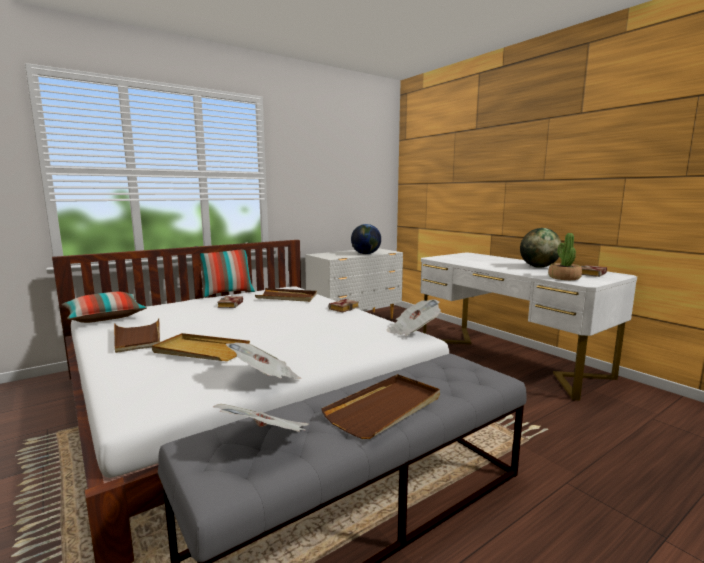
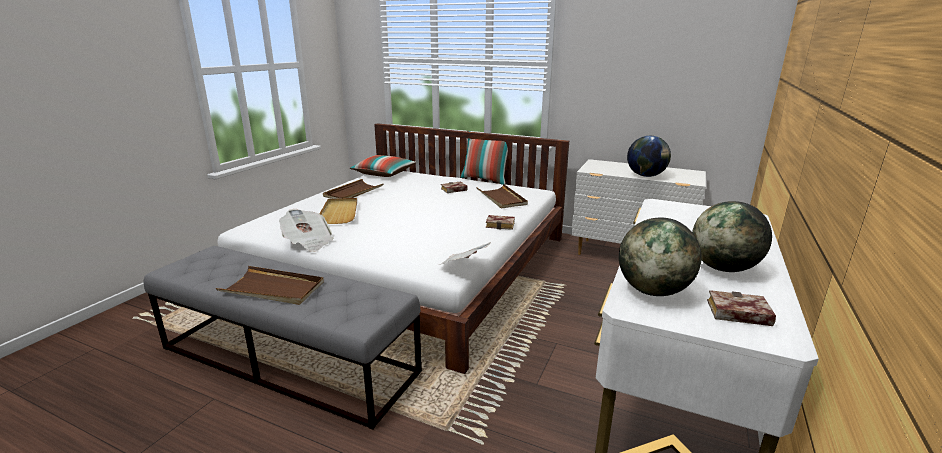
camera: 60 degrees right, 10 degrees up
(266, 440) = (219, 266): newspaper -> none
(564, 278) = (652, 291): potted plant -> globe

